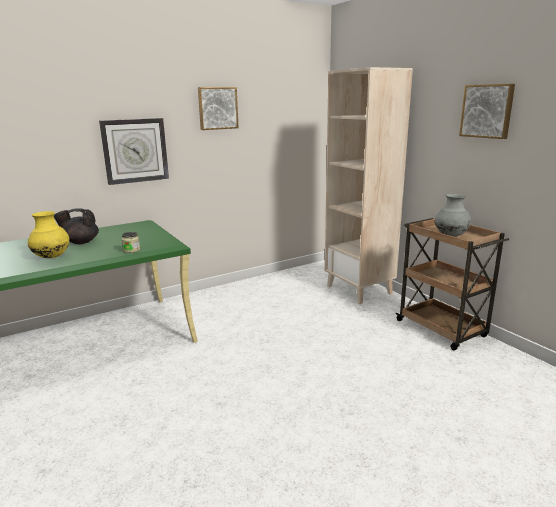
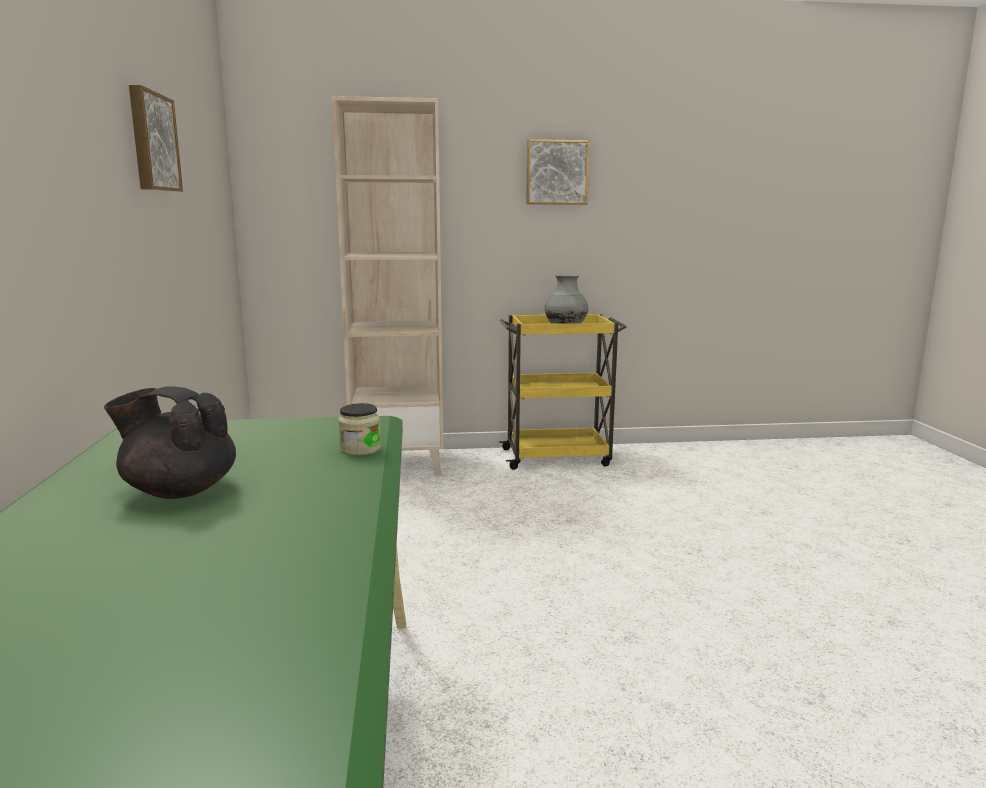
camera: 65 degrees left, 5 degrees down
(52, 257) = (267, 524): yellow vase -> none
(80, 242) = (179, 490): black teapot -> black teapot turned 90 degrees clockwise
(135, 150) = (70, 233): wall clock -> none
(442, 329) = (558, 457): brown cart -> yellow cart

